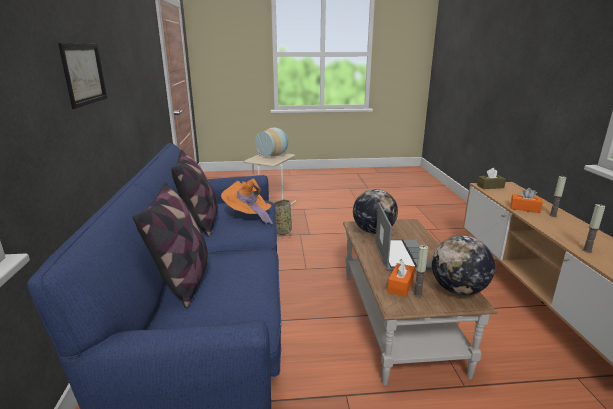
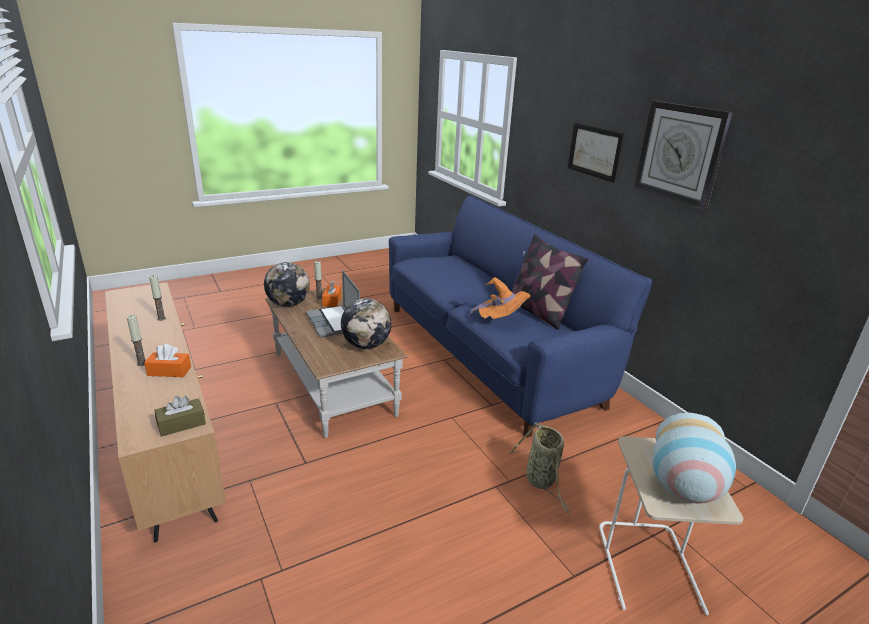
camera: 155 degrees right, 5 degrees up
(122, 49) = (680, 152): none -> wall clock
(184, 280) = (475, 273): pillow -> none

